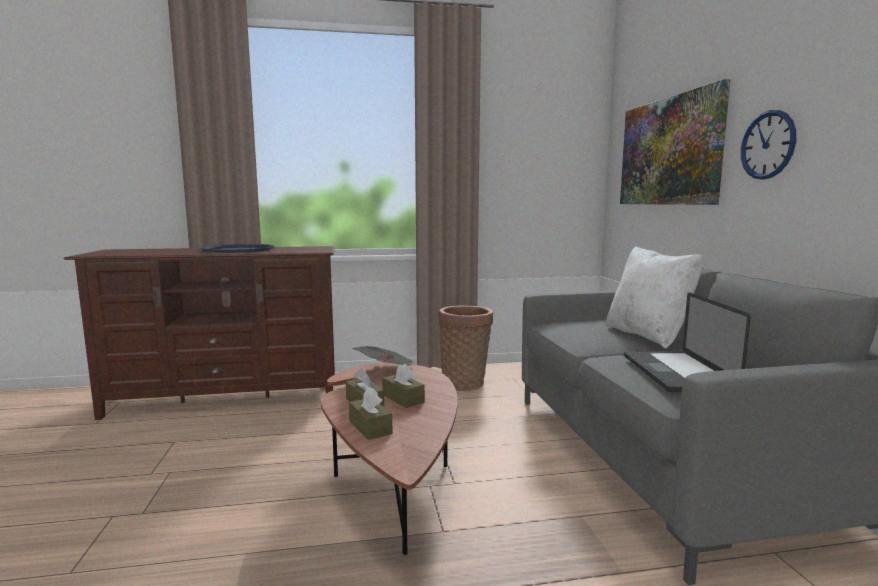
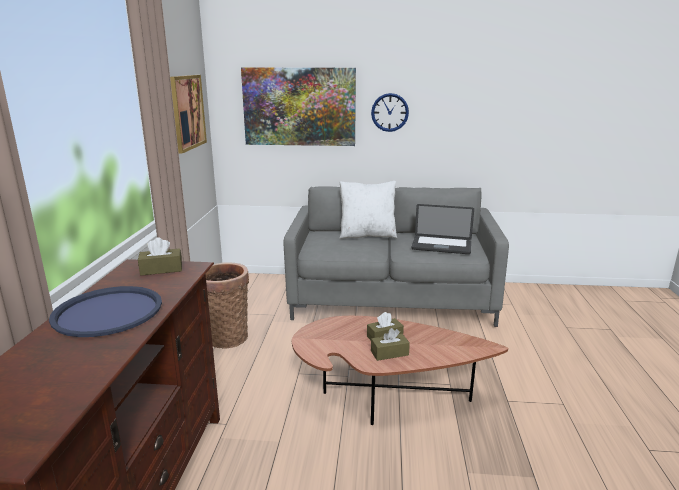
camera: 75 degrees left, 10 degrees up
(370, 427) = (433, 354): brown tissue box -> brown tissue box (161, 269)
(386, 373) = (323, 338): newspaper -> none
(540, 161) = (186, 112): none -> picture

